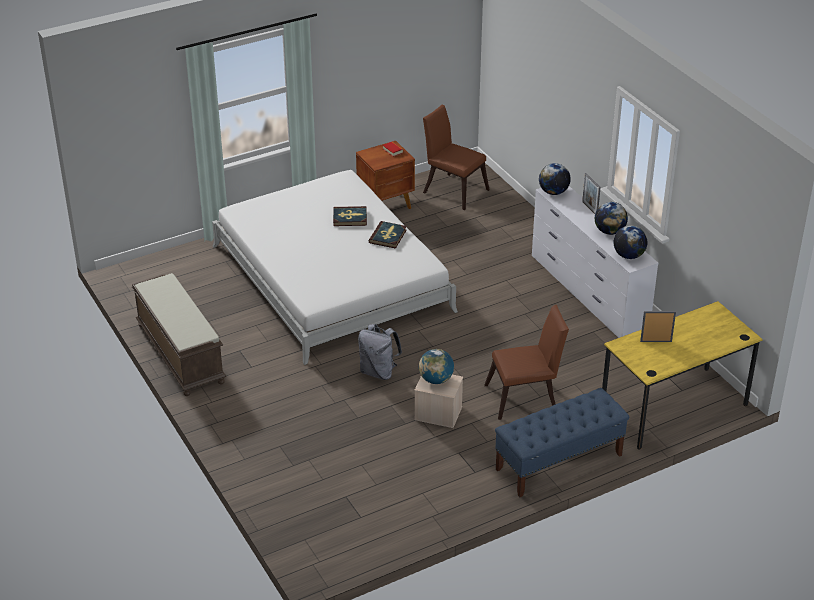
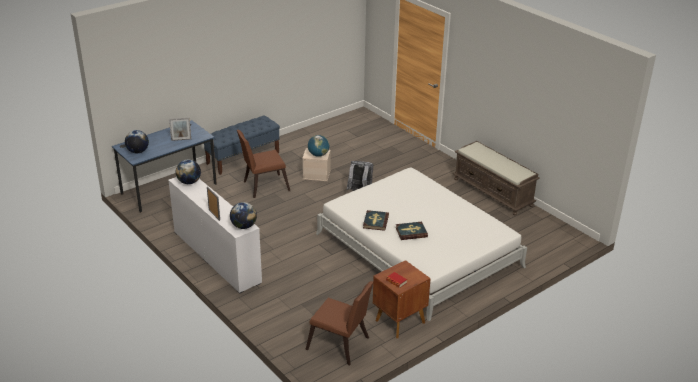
camera: 170 degrees right, 5 degrees down
(609, 231) = (200, 198): globe -> globe (138, 151)
(673, 407) = (169, 189): yellow desk -> blue desk

